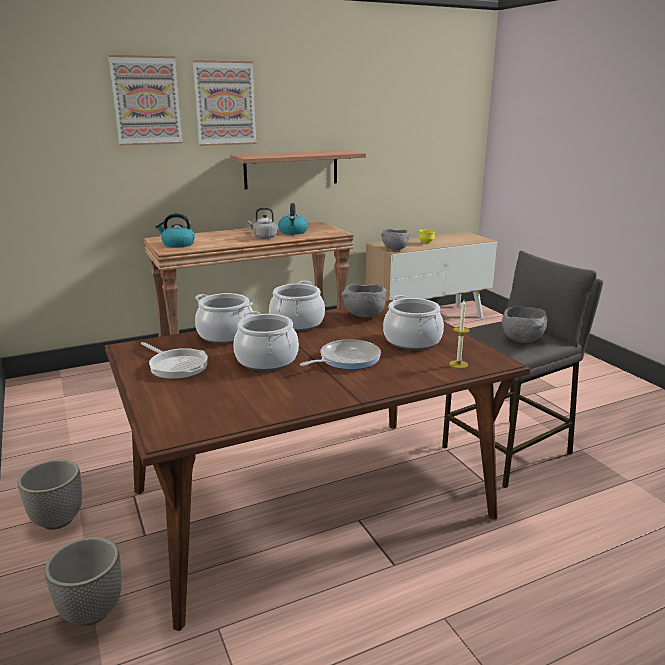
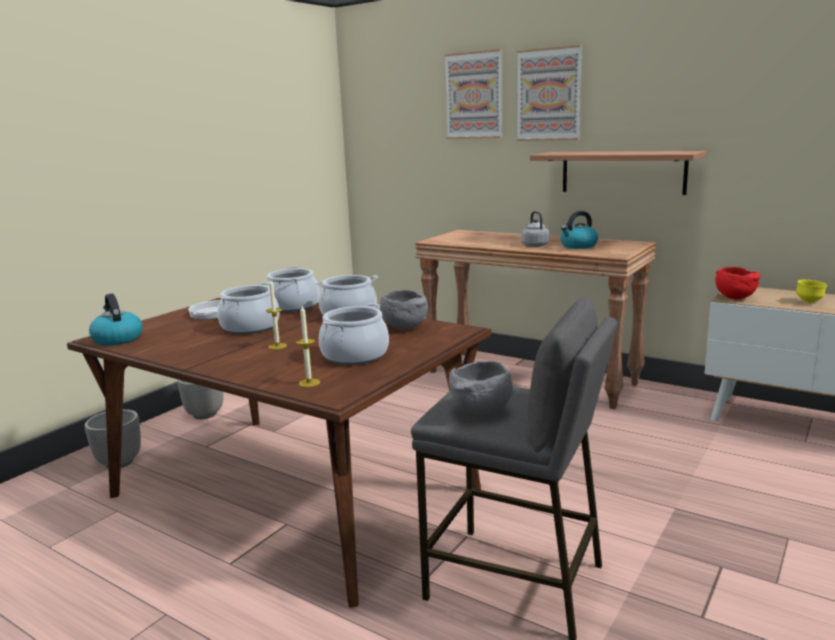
camera: 60 degrees right, 5 degrees down
(178, 244) = (454, 238): kettle -> kettle (117, 339)
(346, 359) = (277, 346): frying pan -> candle
(394, 249) = (733, 298): grey bowl -> red bowl

